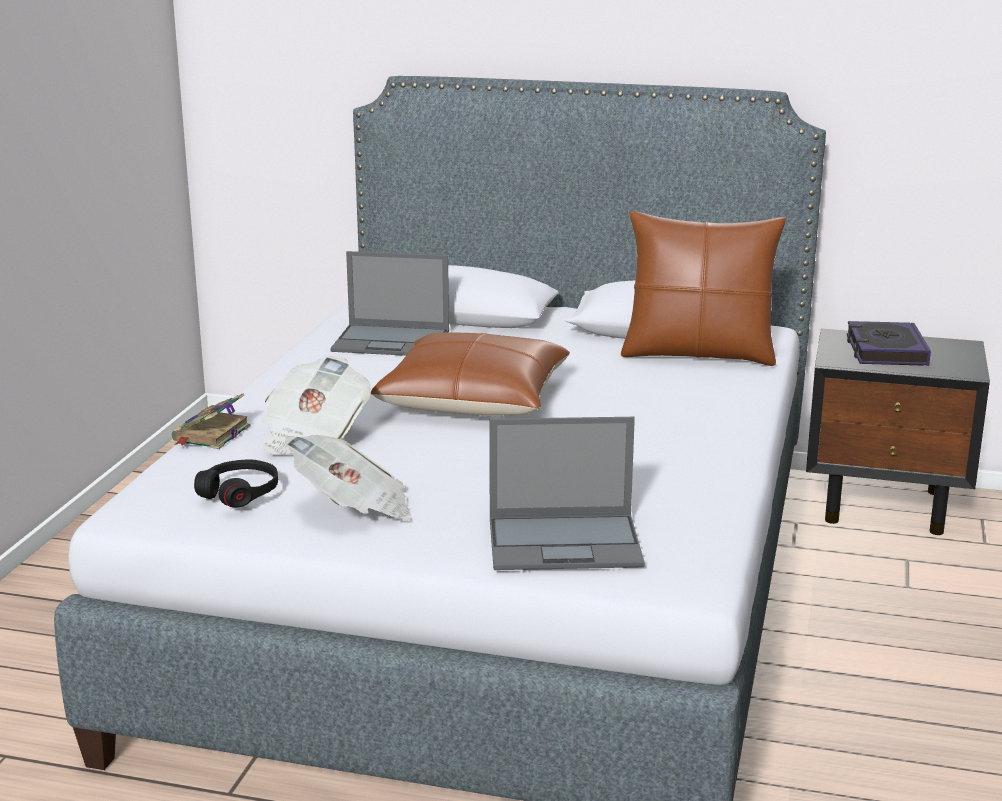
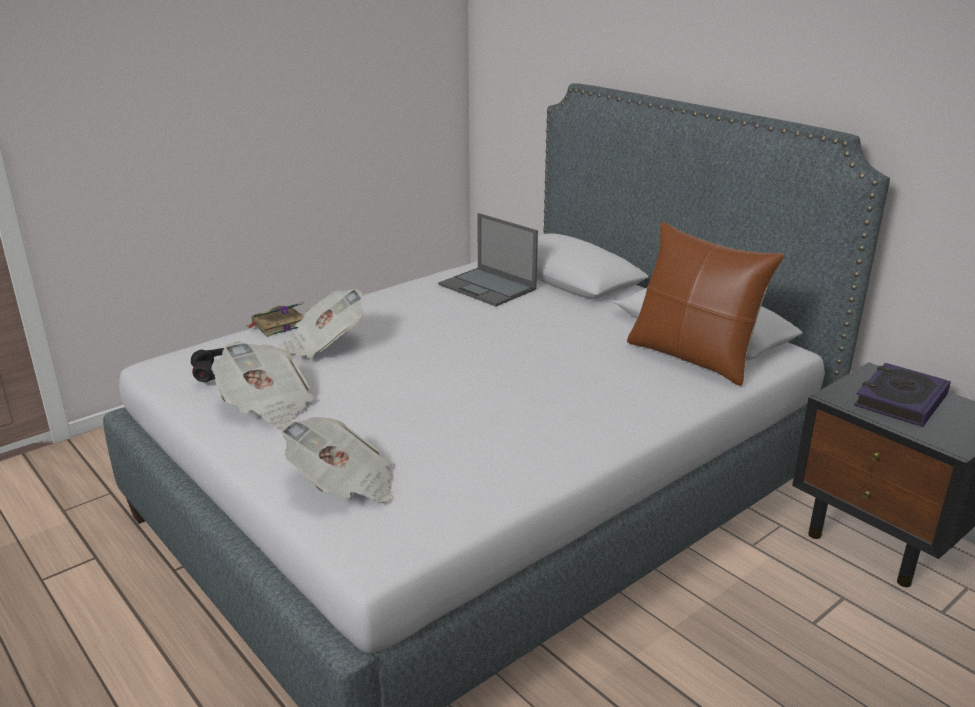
camera: 35 degrees right, 5 degrees up
(473, 399) = (467, 347): brown pillow -> none
(566, 542) = (343, 485): laptop -> newspaper

